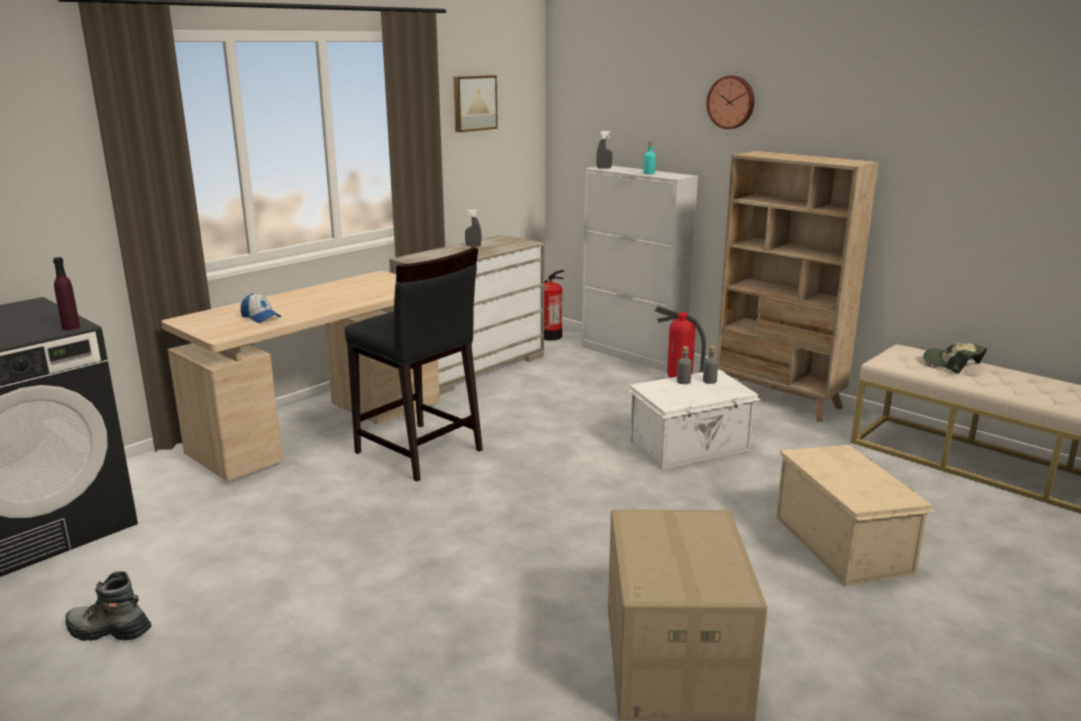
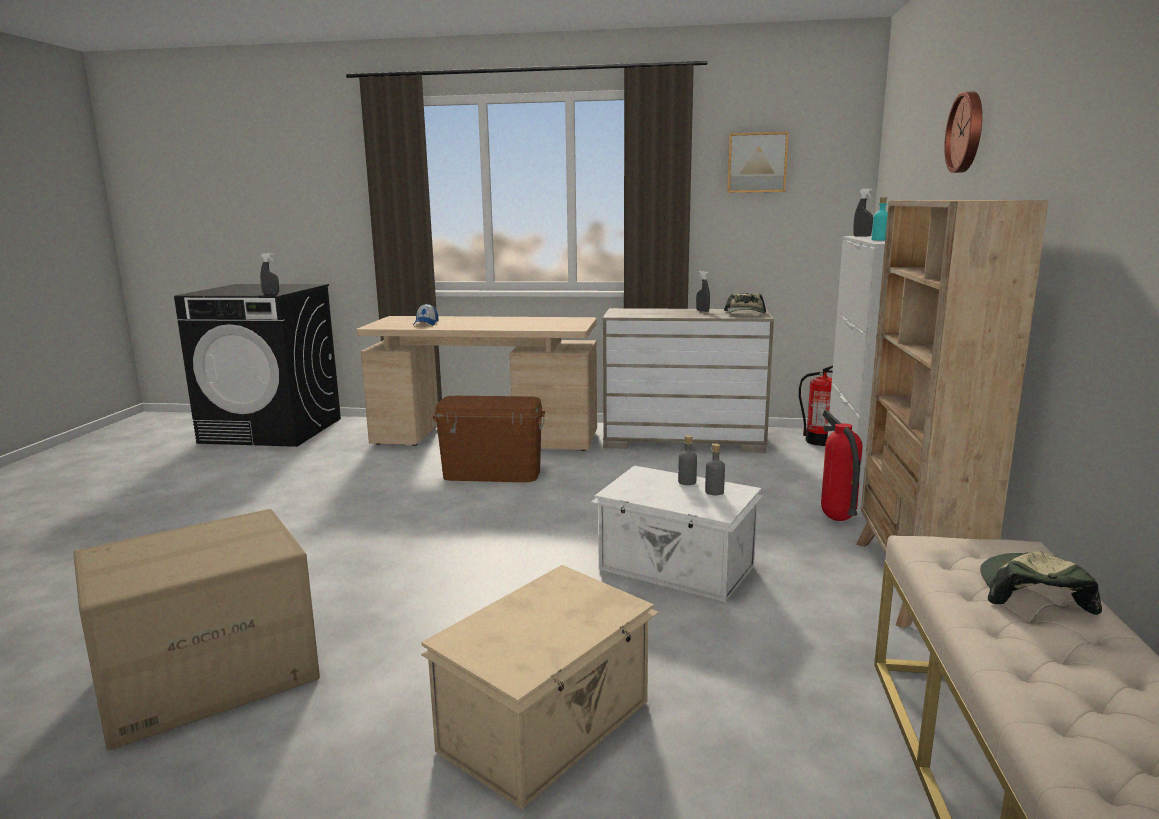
camera: 55 degrees right, 5 degrees down
(71, 327) = (271, 294): purple bottle -> grey spray bottle
(108, 631) = (166, 483): boot -> none
(419, 452) = (491, 474): black stool -> brown storage box
(511, 242) = (746, 314): none -> cap

